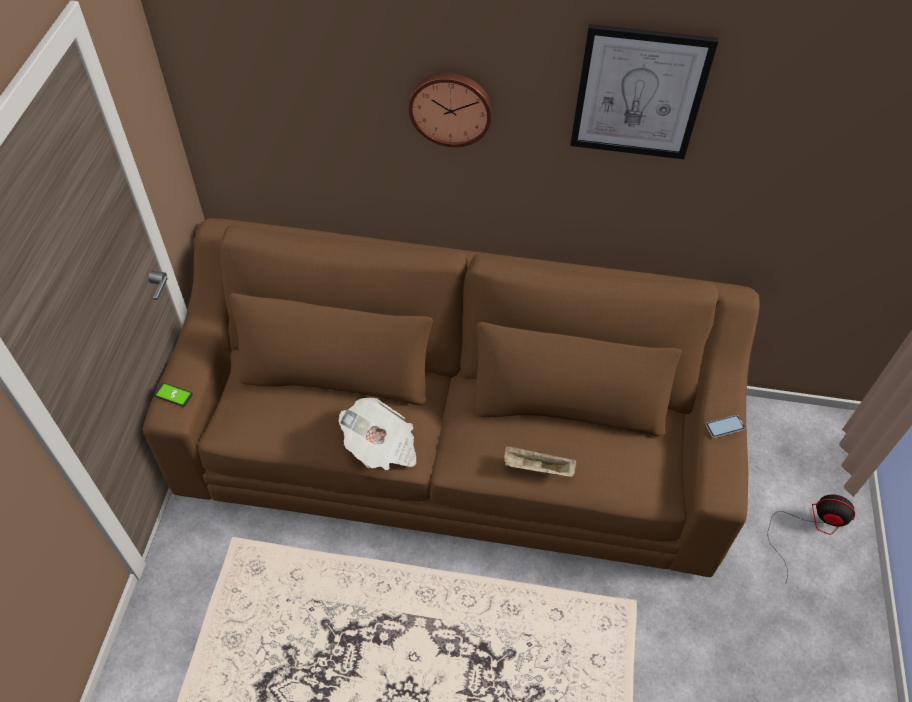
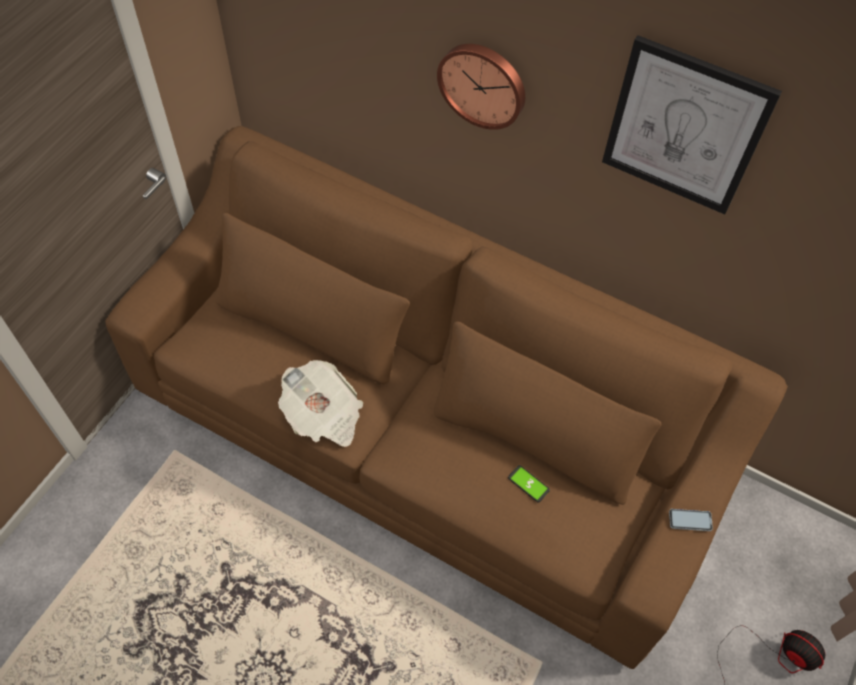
camera: 20 degrees right, 5 degrees up
(173, 395) = (143, 296): phone -> phone (528, 484)
(537, 468) = (469, 493): beige tray -> none

